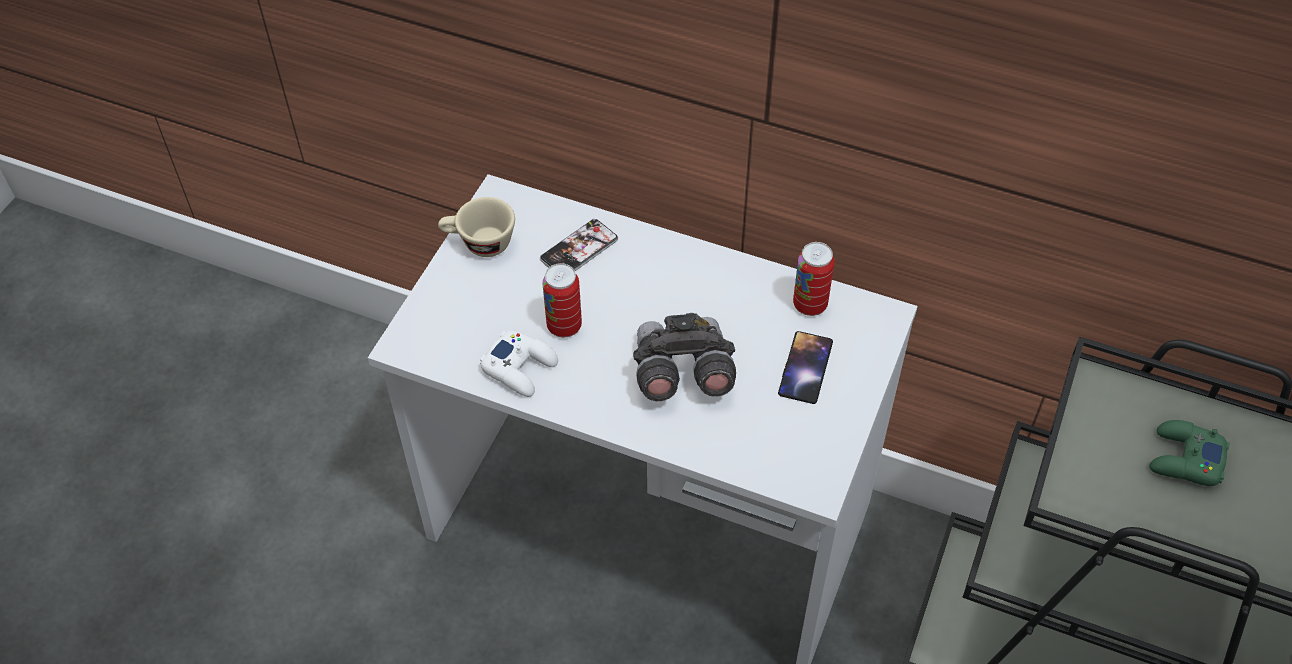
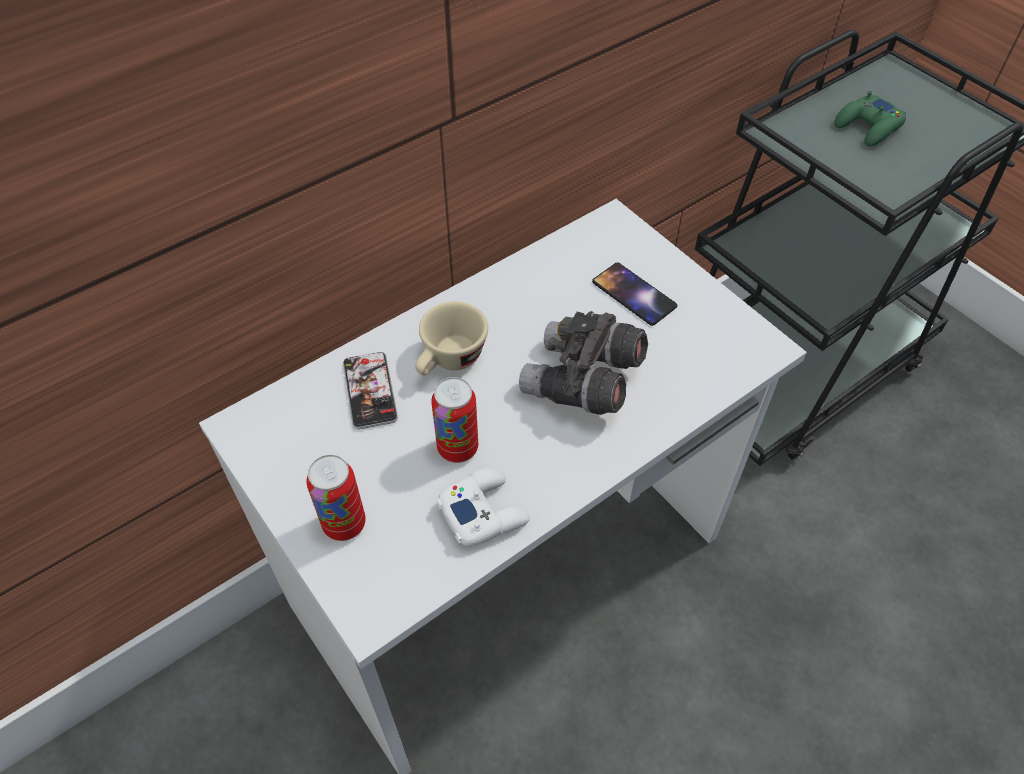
camera: 60 degrees left, 0 degrees up
(479, 243) = (288, 473): beige cup -> beige cup (450, 361)
(810, 305) = (567, 259): can -> can (344, 524)

